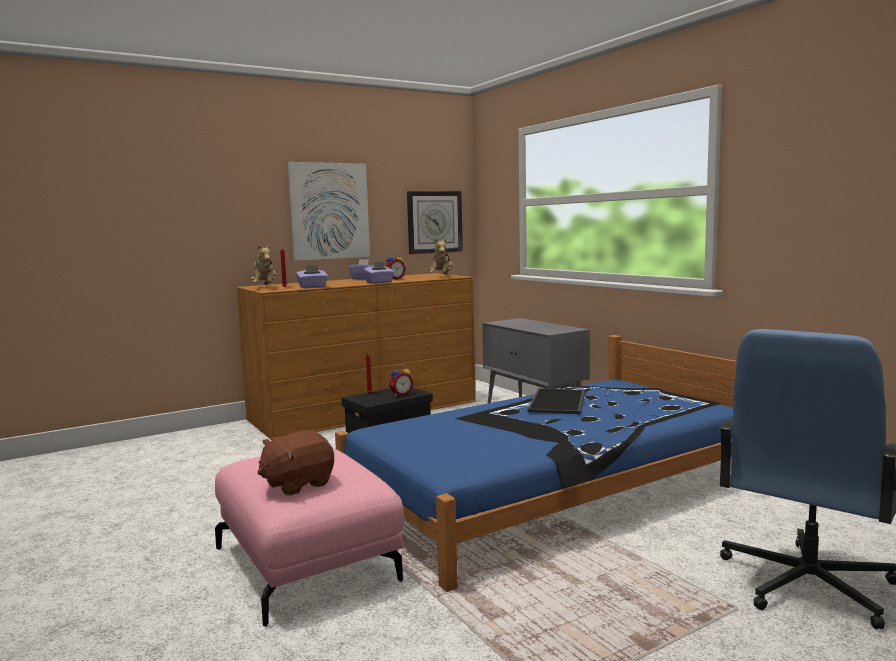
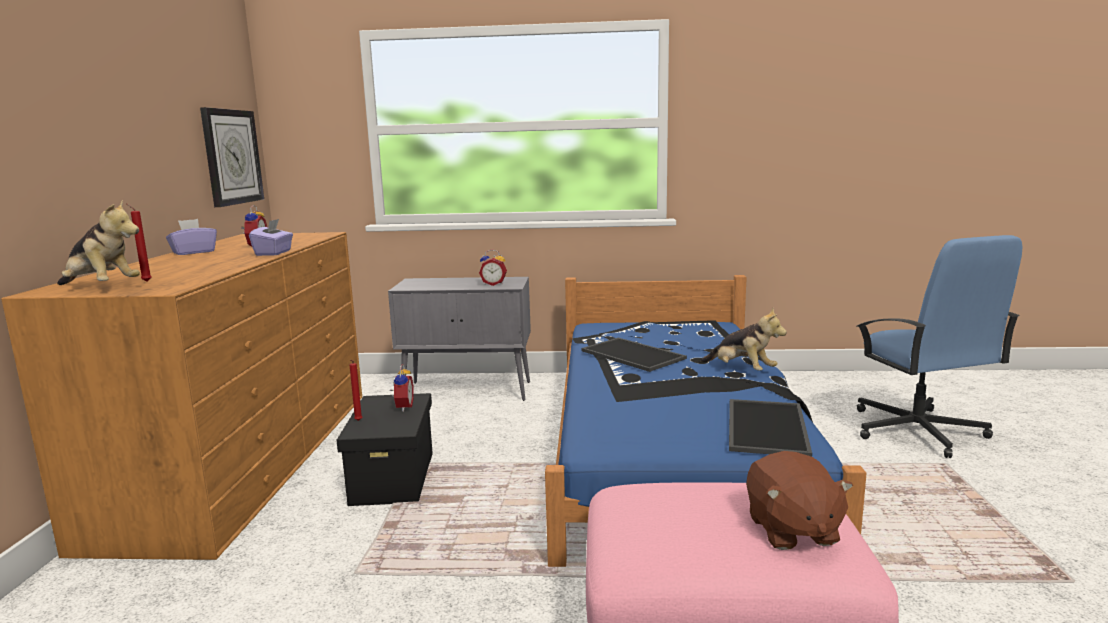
camera: 55 degrees left, 5 degrees up
(312, 287) = (211, 273): purple tissue box -> none
(330, 211) = (117, 137): picture -> none
(442, 276) = (305, 236): plush toy -> plush toy (741, 370)
(470, 457) = (764, 427): none -> tray
(546, 329) = (494, 284): none -> alarm clock

